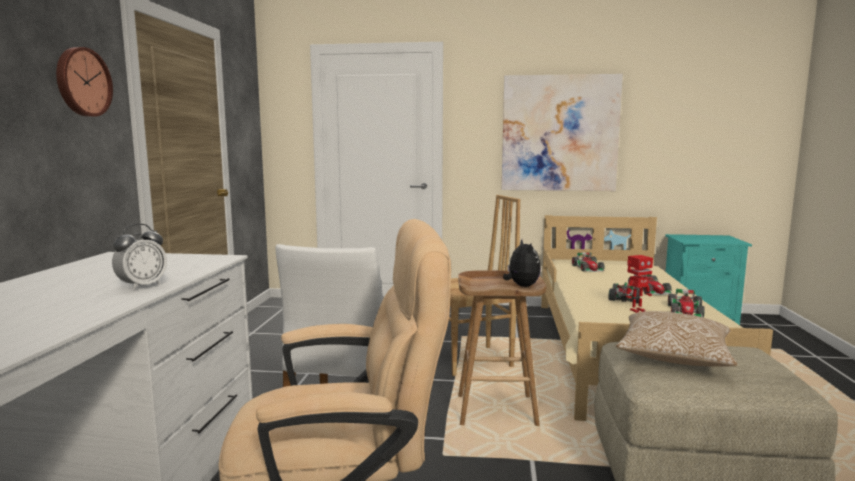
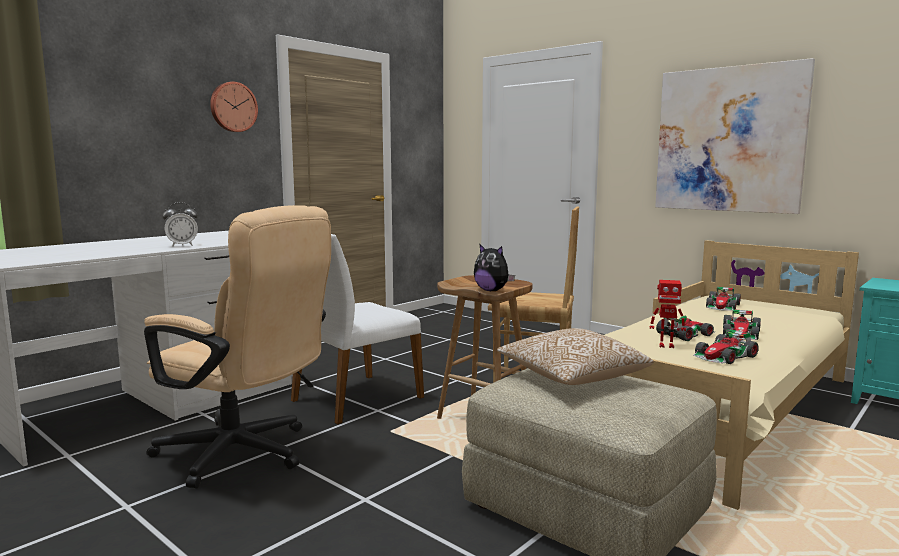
camera: 35 degrees right, 0 degrees up
(521, 286) = (492, 291): plush toy -> plush toy turned 105 degrees clockwise

